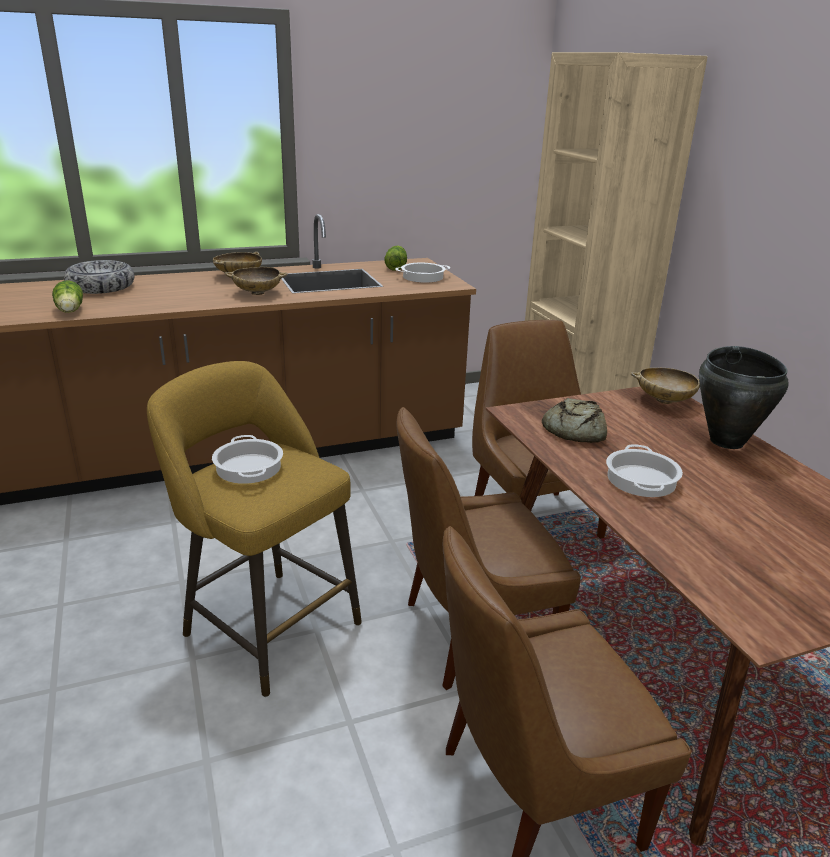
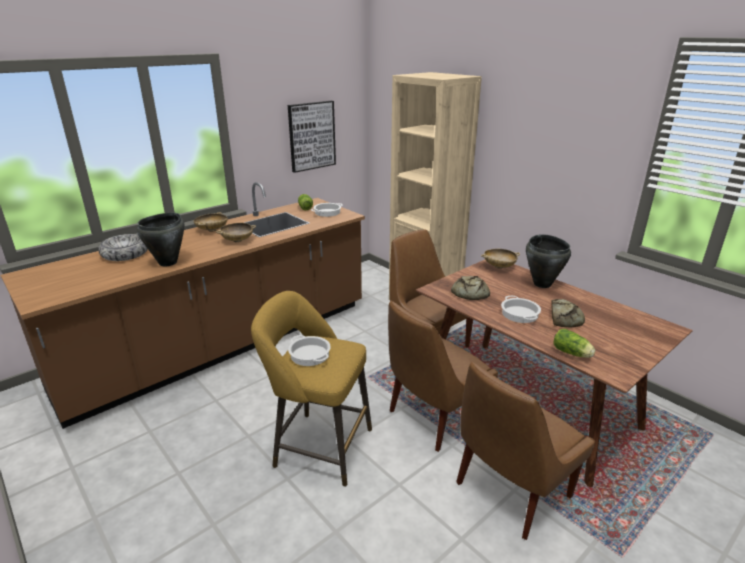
camera: 20 degrees left, 0 degrees up
(70, 311) = (124, 276): lettuce -> lettuce (572, 353)
(140, 304) = (168, 262): none -> black cooking pot
(435, 159) = (311, 136): none -> picture
(726, 504) = (564, 318): none -> bread

